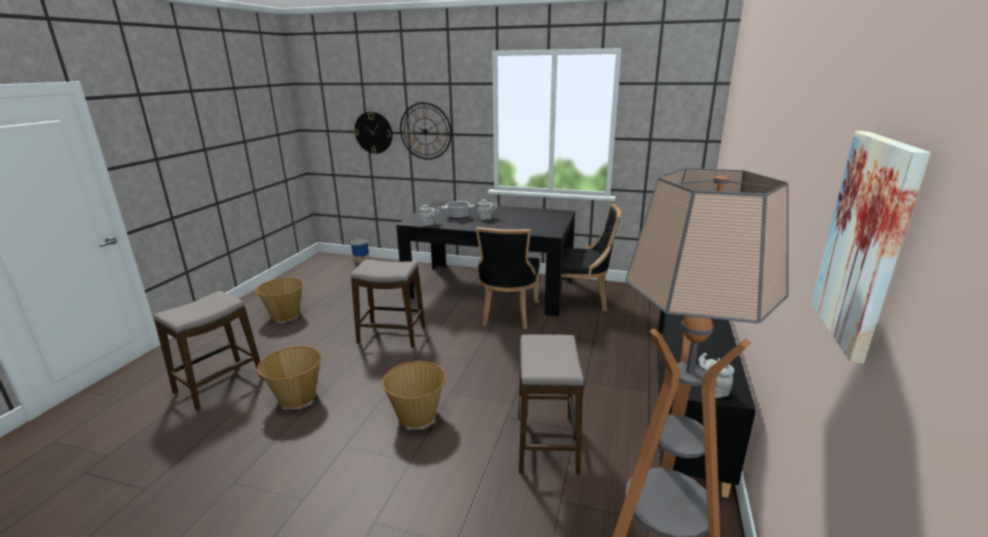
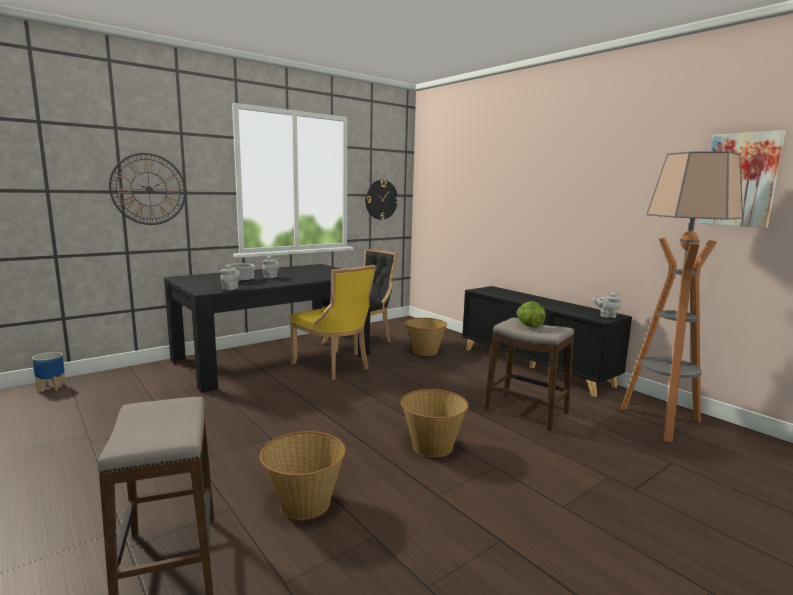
camera: 55 degrees left, 10 degrees down
(285, 314) = (69, 468): basket -> basket (424, 351)
(373, 132) = (61, 191): wall clock -> wall clock (381, 199)
(391, 335) = (271, 419): stool -> none
(508, 314) = (333, 366): black chair -> yellow chair
(545, 351) = (529, 326): none -> lettuce

